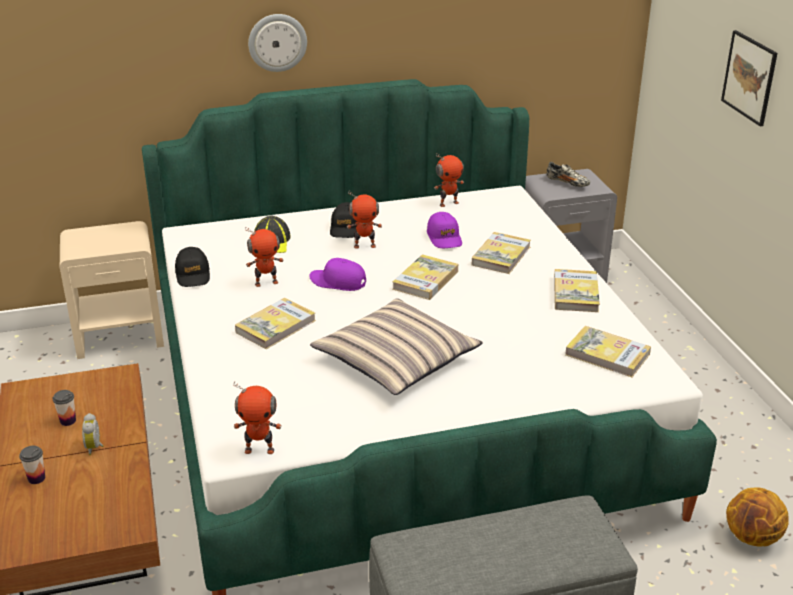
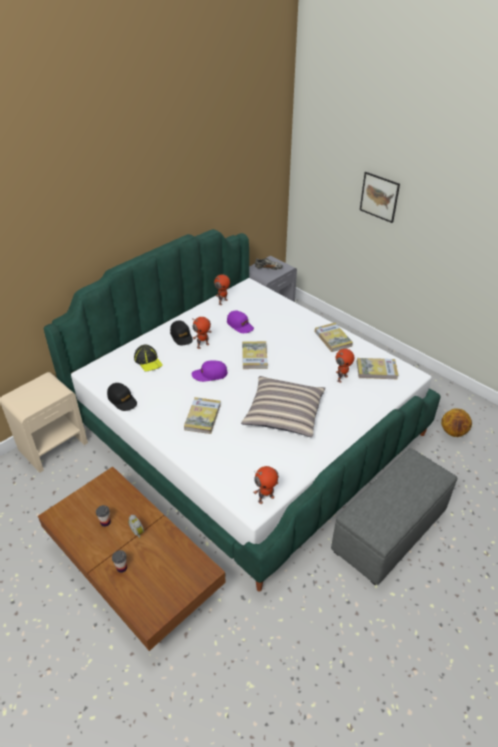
camera: 30 degrees left, 10 degrees up
(266, 282) = (170, 390): toy robot -> toy robot (341, 378)
(277, 42) = (111, 235): wall clock -> none
(501, 256) = (278, 327): book -> none

